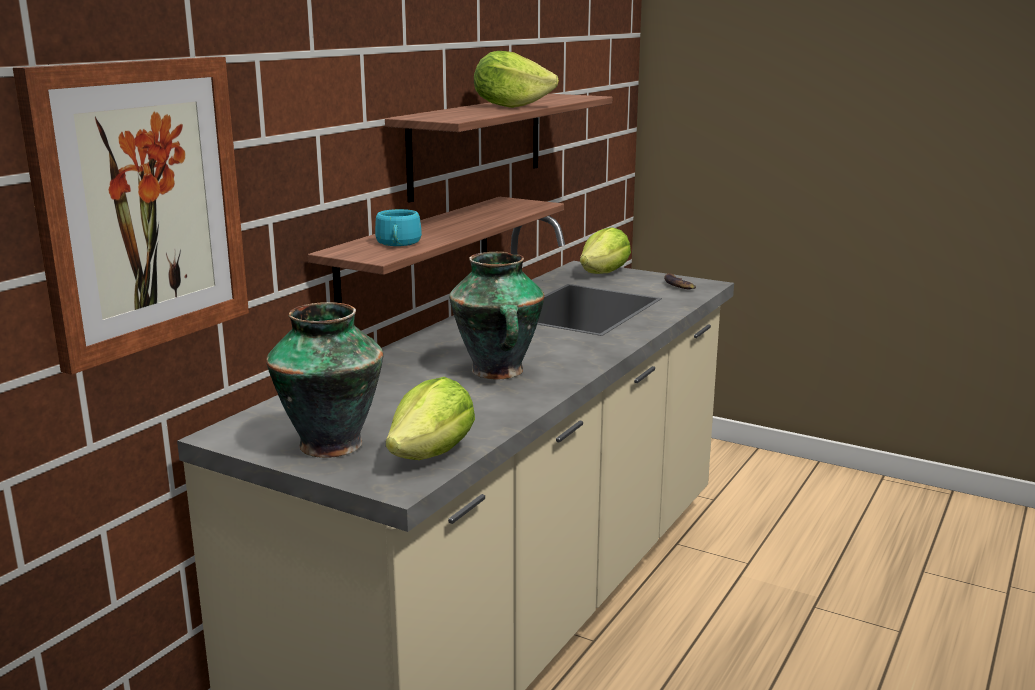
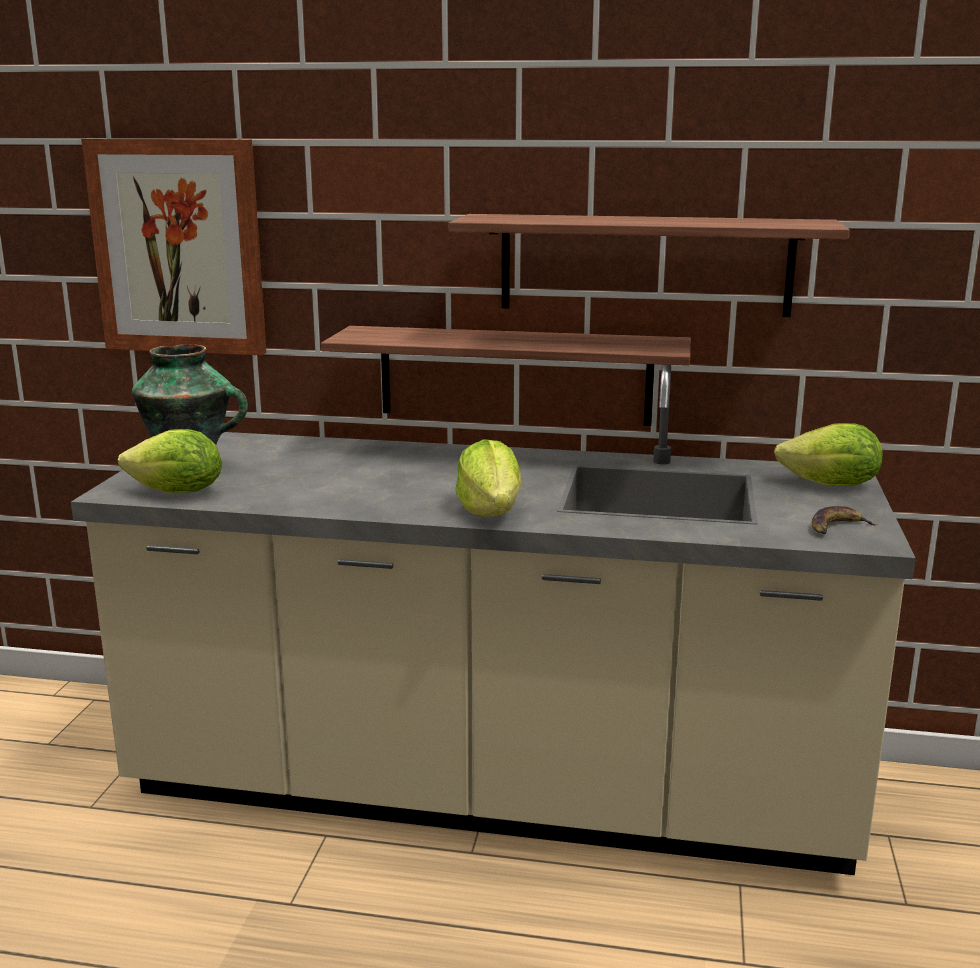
camera: 70 degrees right, 0 degrees up
(398, 243) = (406, 336): turquoise cup -> none
(498, 372) = (394, 486): vase -> none
(510, 106) = (631, 220): lettuce -> lettuce (490, 511)

